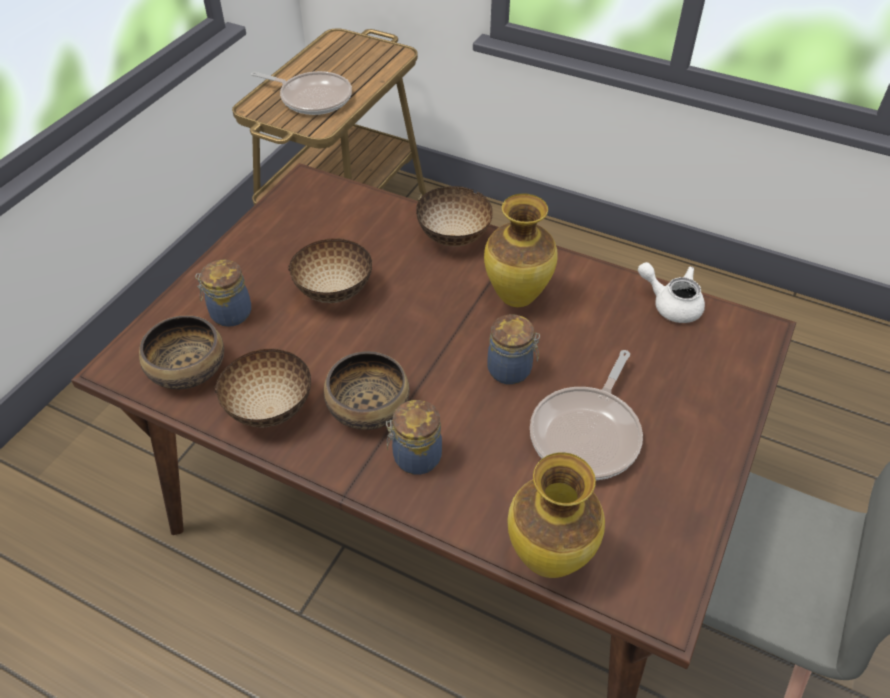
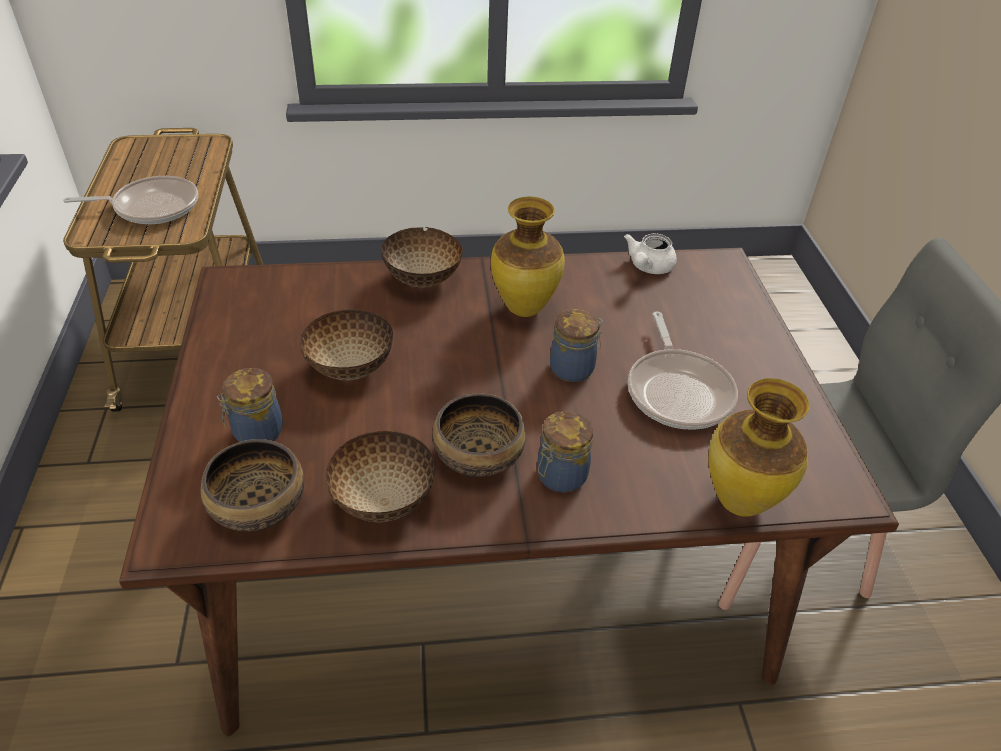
camera: 35 degrees left, 5 degrees down
(671, 304) = (648, 267): white teapot -> white teapot turned 60 degrees counterclockwise

